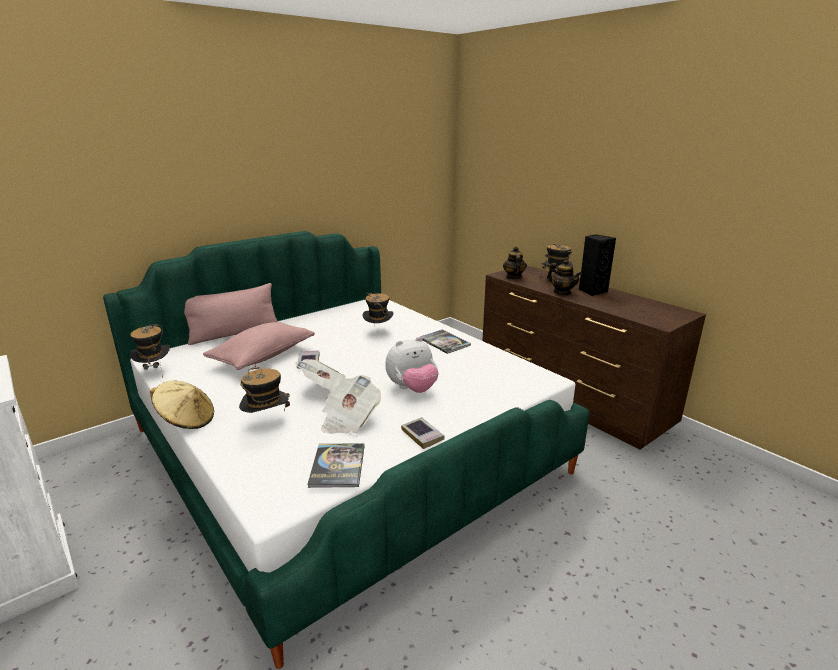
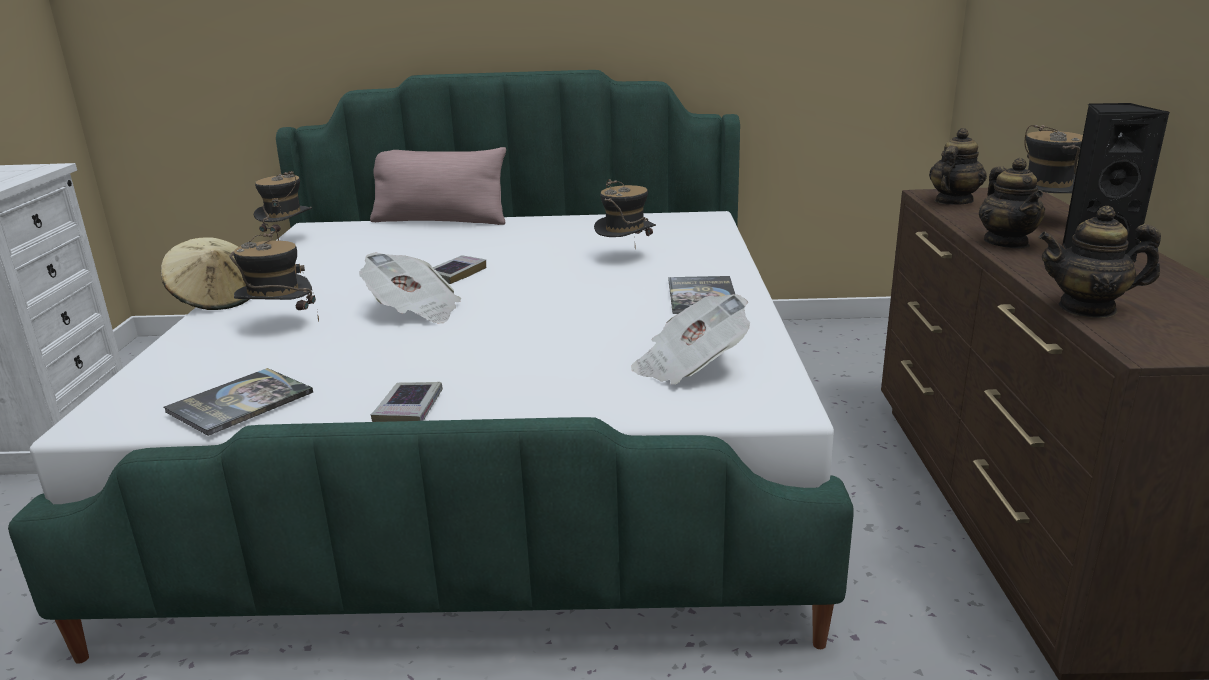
camera: 40 degrees right, 0 degrees up
(263, 357) = (419, 253): pink pillow -> none
(349, 420) = (364, 356): newspaper -> newspaper (689, 367)
(412, 389) = (520, 345): plush toy -> none
(626, 314) = (1087, 308): none -> teapot

